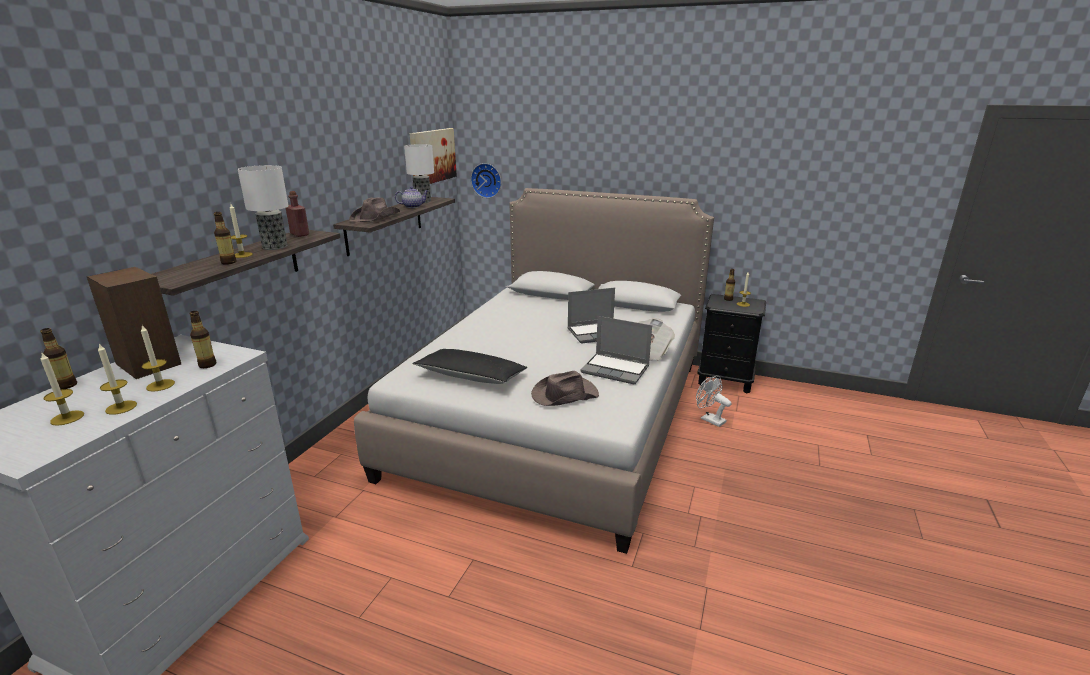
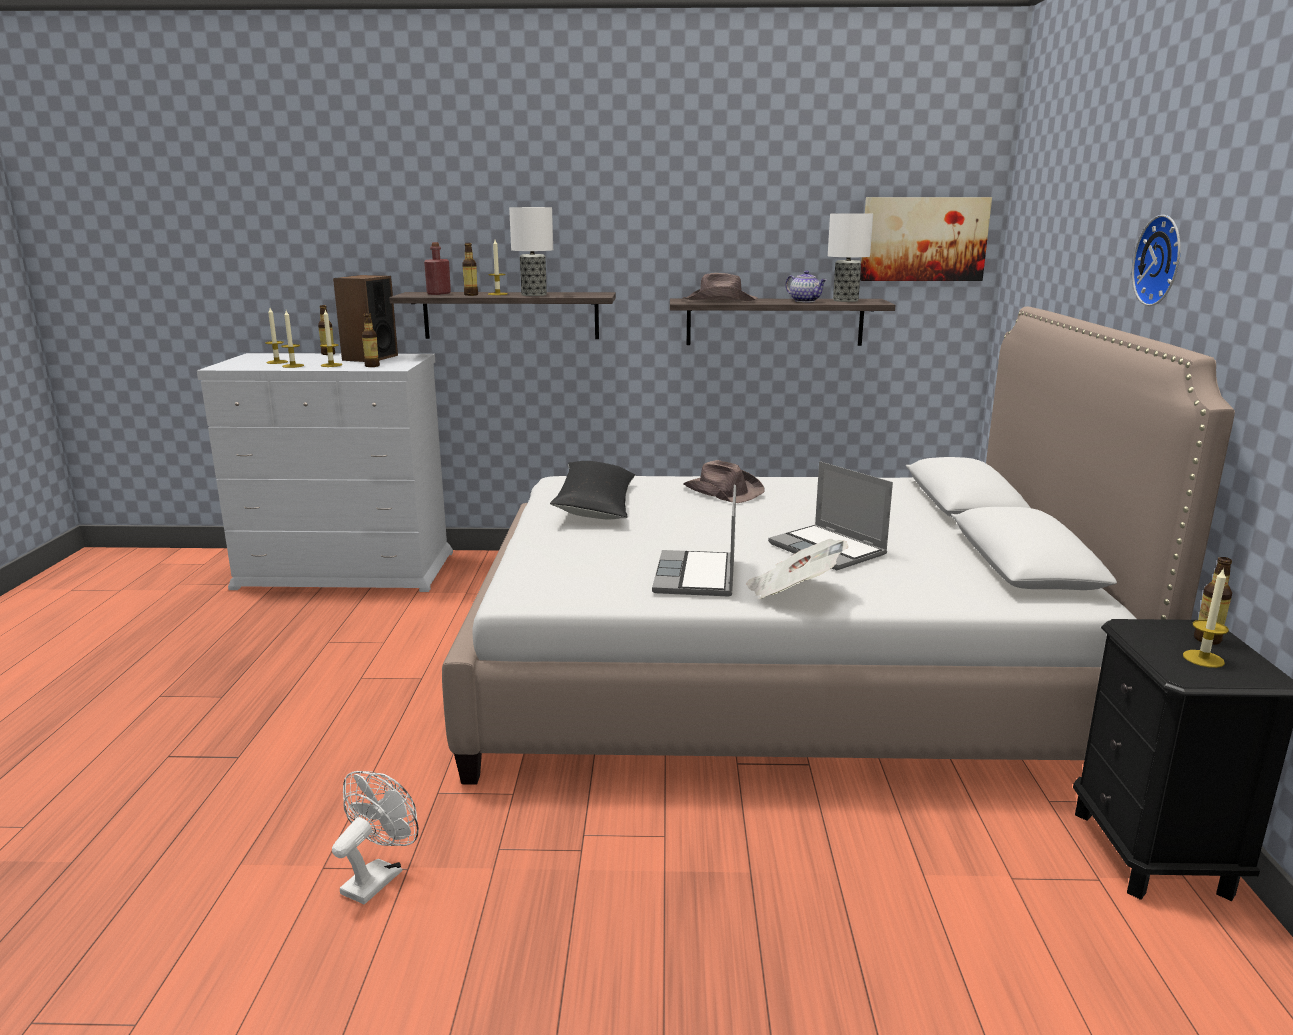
camera: 70 degrees right, 5 degrees down
(299, 234) = (589, 293): red bottle -> red bottle (439, 293)
(487, 180) = (1017, 292): wall clock -> wall clock (1162, 261)
(564, 395) = (582, 554): brown hat -> brown hat (722, 491)
(709, 419) = (928, 838): white fan -> white fan (378, 877)

